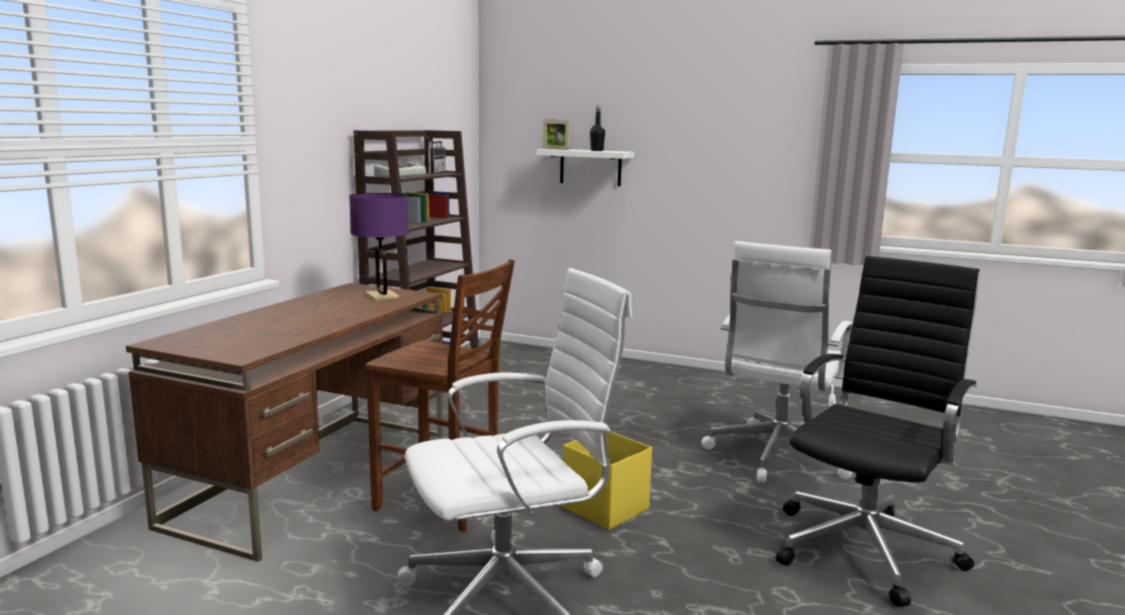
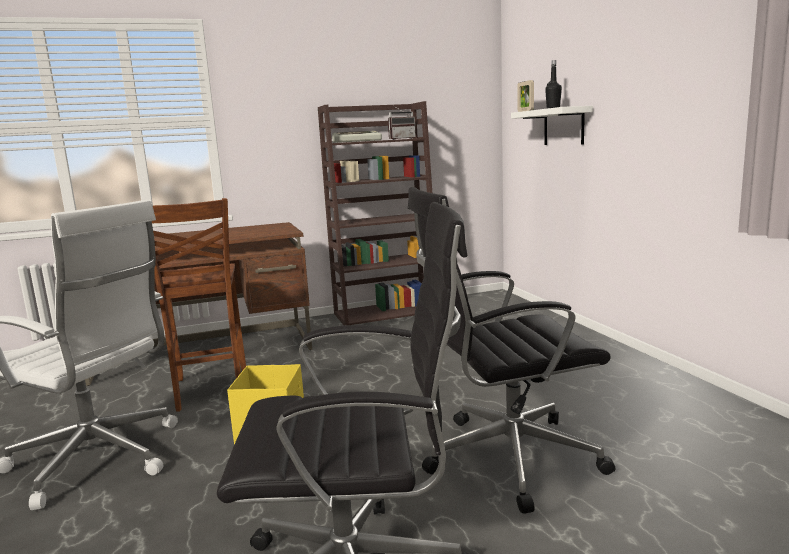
camera: 50 degrees right, 0 degrees up
(382, 296) = (264, 231): purple table lamp -> none
(776, 456) = (506, 458): white office chair -> black office chair

